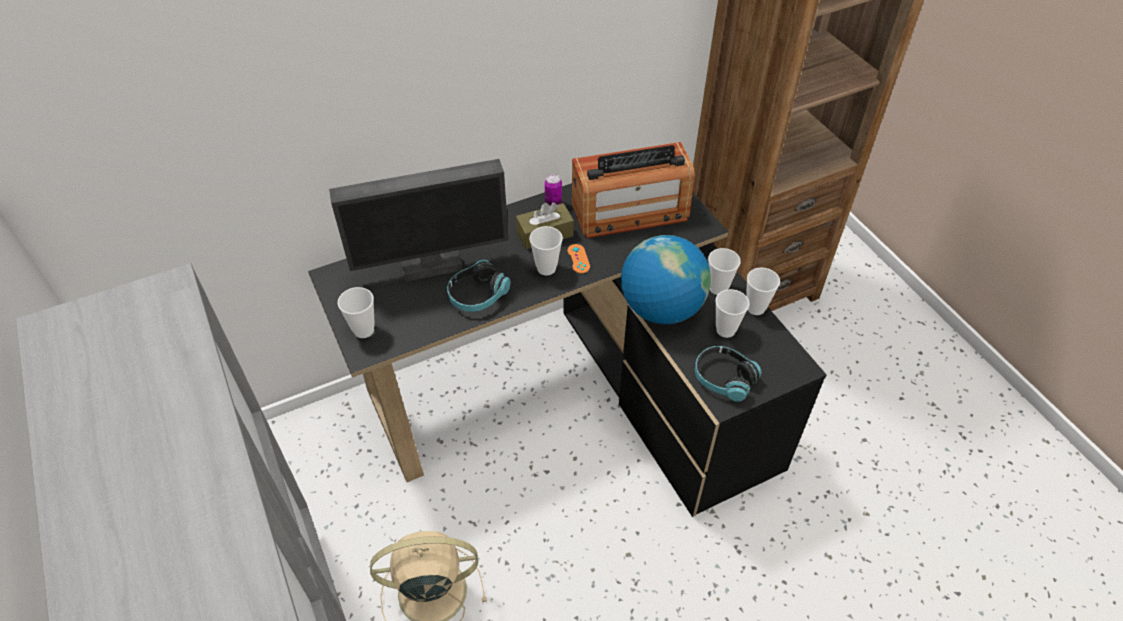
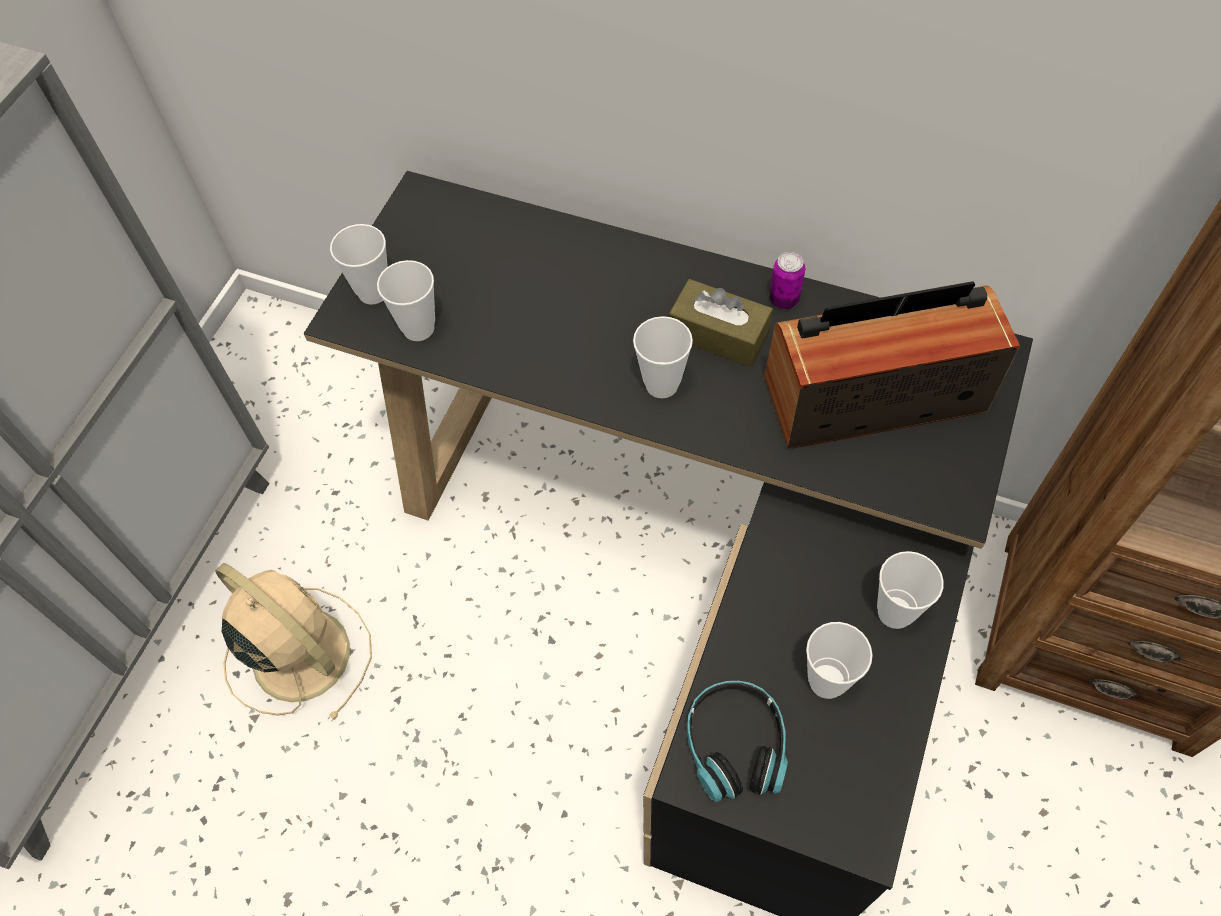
camera: 50 degrees right, 10 degrees up
(432, 267) = (533, 271): monitor -> none
(477, 295) = (539, 351): headphones -> none
(578, 259) = (718, 405): orange game controller -> none
(630, 212) = (874, 394): radio -> radio turned 135 degrees clockwise
(661, 308) = (776, 569): globe -> none
(755, 308) = (913, 690): cup -> cup (418, 328)

